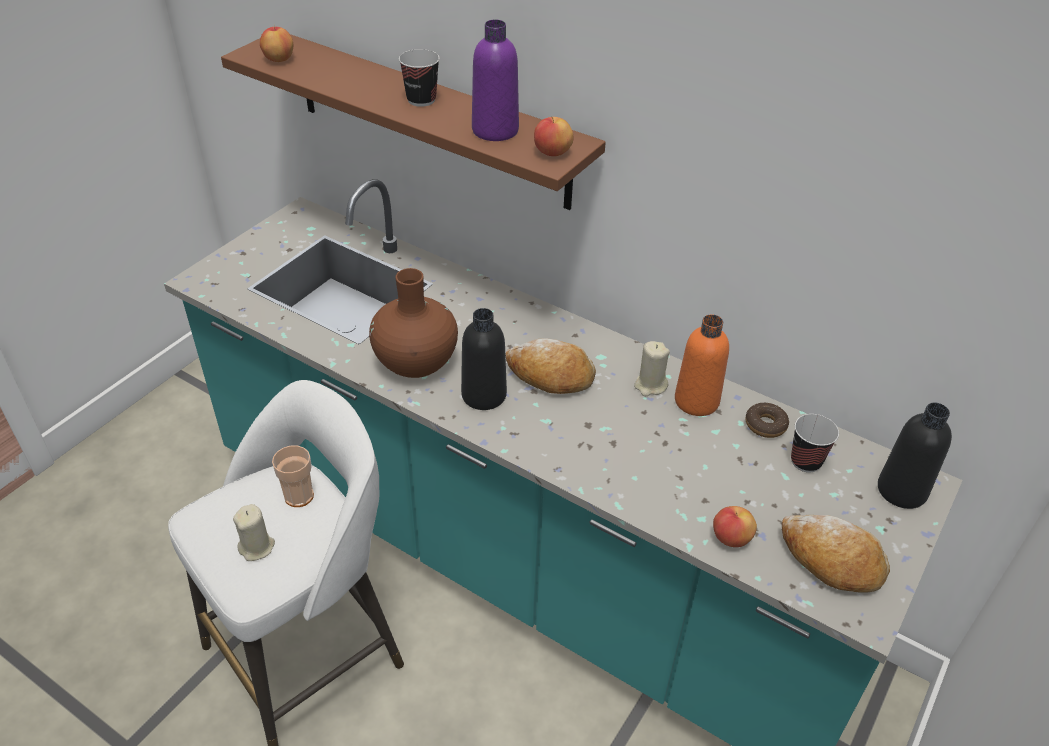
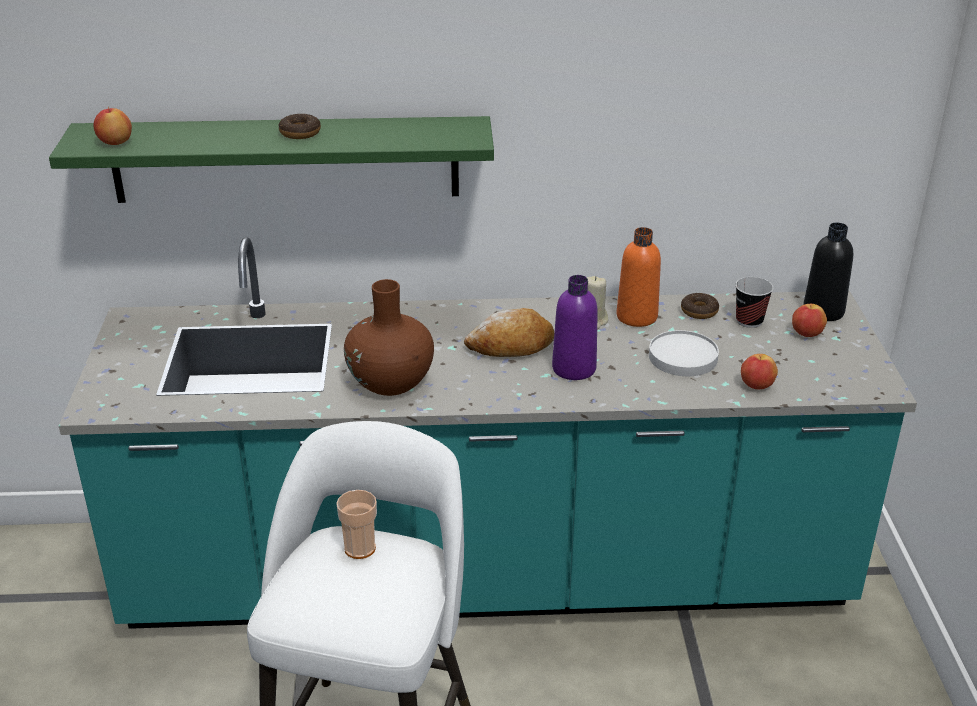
camera: 35 degrees left, 10 degrees down
(257, 547) = (368, 601): beige candle -> none
(421, 100) = (300, 133): cup -> donut
(429, 119) = (285, 159): brown shelf -> green shelf
(484, 395) = (476, 380): black bottle -> none
(495, 130) = (395, 134): purple bottle -> purple bottle (574, 368)
(552, 153) = (463, 134): apple -> apple (806, 334)
(692, 467) = (682, 357): none -> white plate
(831, 560) = (828, 368): bread -> none

